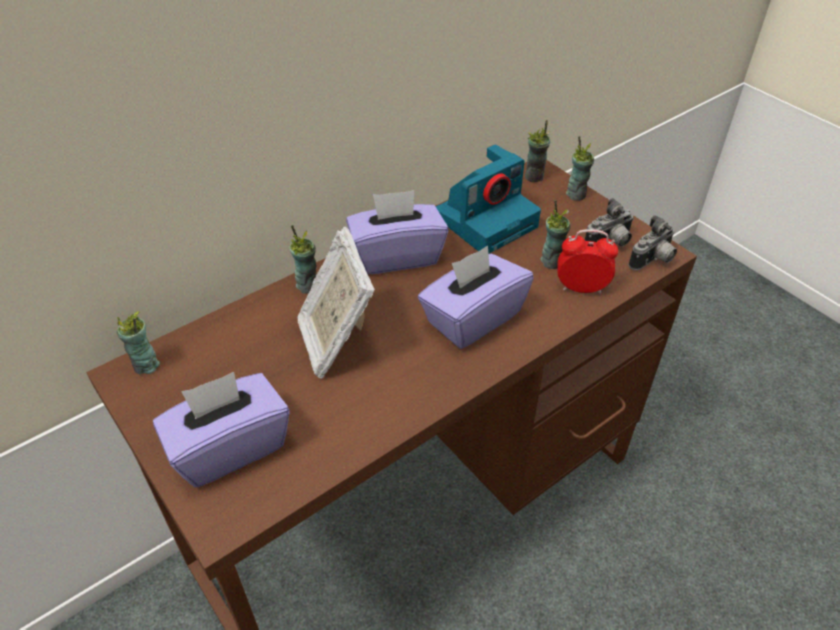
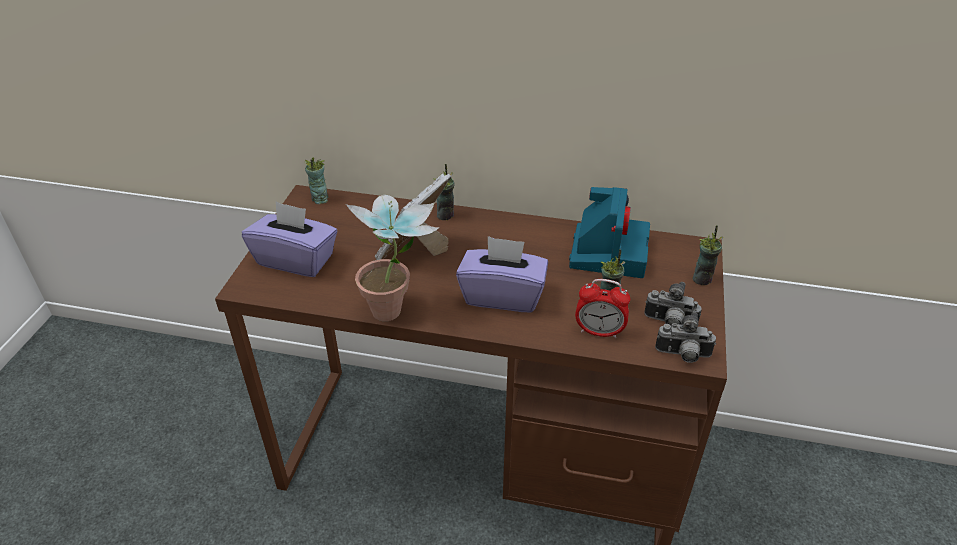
camera: 50 degrees right, 5 degrees down
(396, 255) = (517, 233): purple tissue box -> none
(414, 406) = (398, 311): none -> potted plant
(486, 219) = (608, 251): camera -> camera turned 90 degrees counterclockwise
(534, 177) = (690, 249): cup -> none
(581, 288) = (599, 332): alarm clock -> alarm clock turned 135 degrees clockwise

